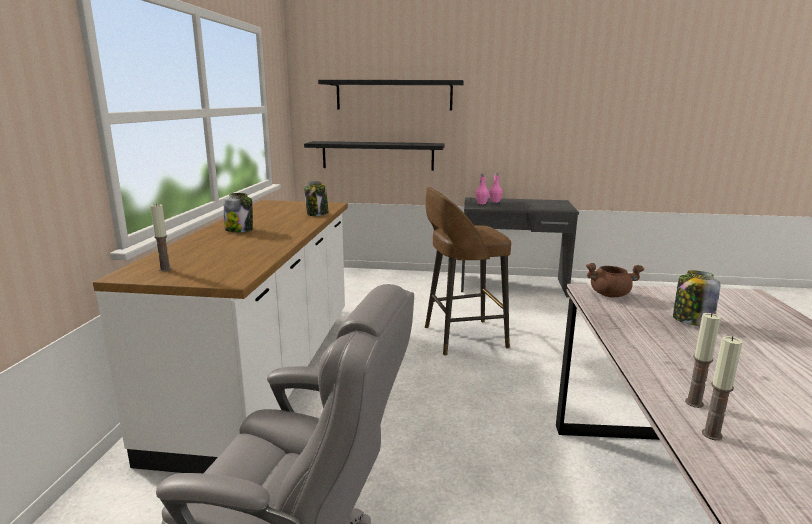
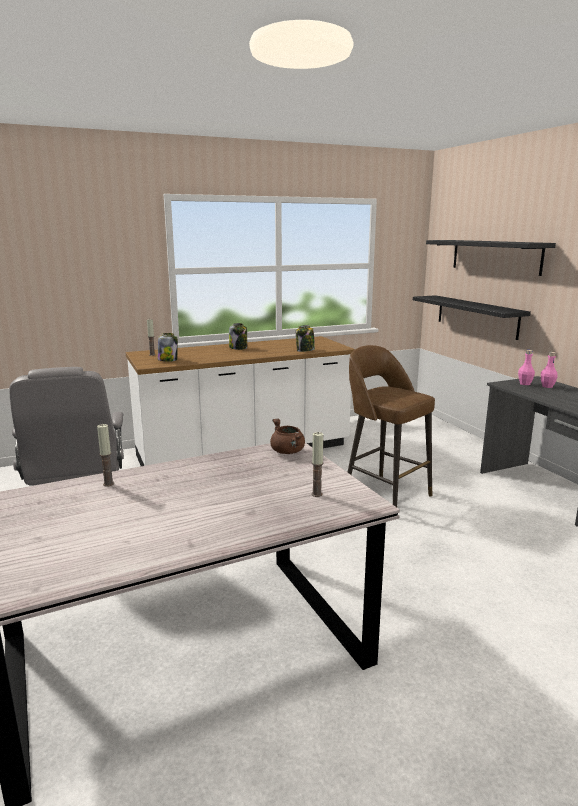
camera: 60 degrees right, 0 degrees up
(691, 321) = (256, 480): jar -> jar (168, 360)
(711, 434) = (71, 488): candle -> candle (316, 494)

